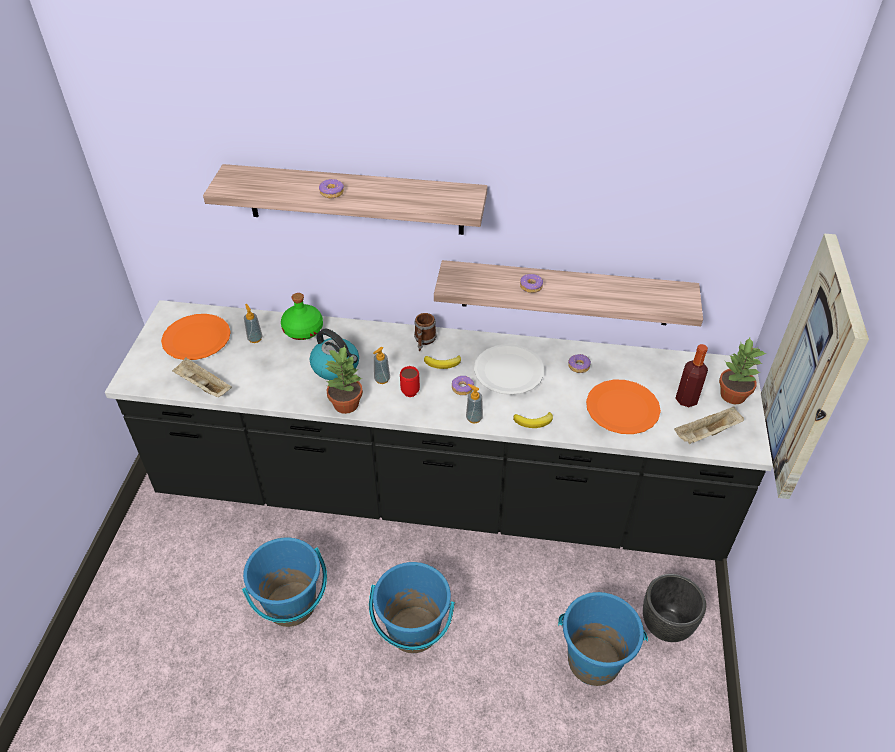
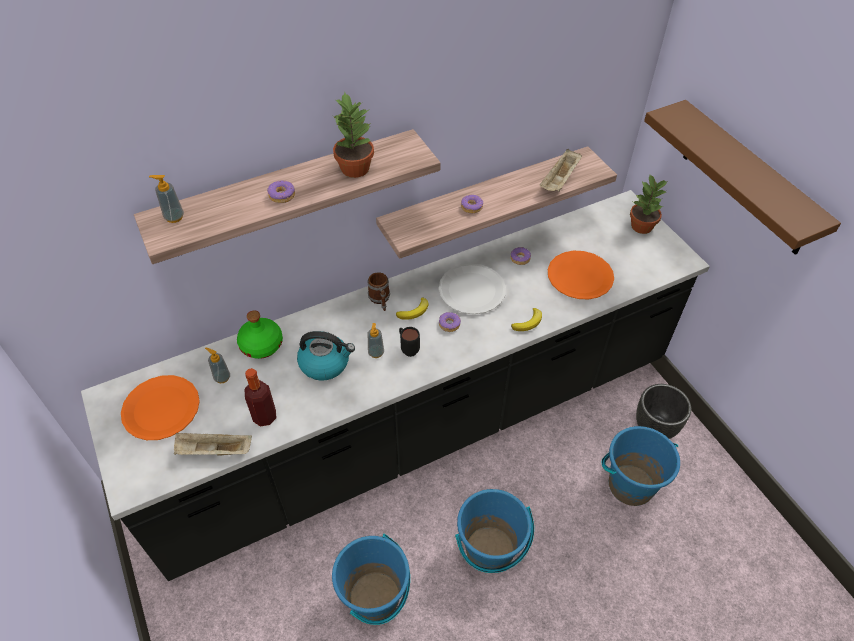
camera: 35 degrees left, 5 degrees up
(346, 403) = (365, 392): potted plant -> potted plant (354, 168)
(410, 389) = (408, 349): red mug -> black mug
(474, 418) = (481, 345): soap dispenser -> soap dispenser (174, 217)
(686, 399) = (615, 246): bottle -> bottle (265, 417)
(706, 434) = (651, 266): beige tray -> beige tray (560, 180)
(811, 371) = (746, 179): picture -> brown shelf

